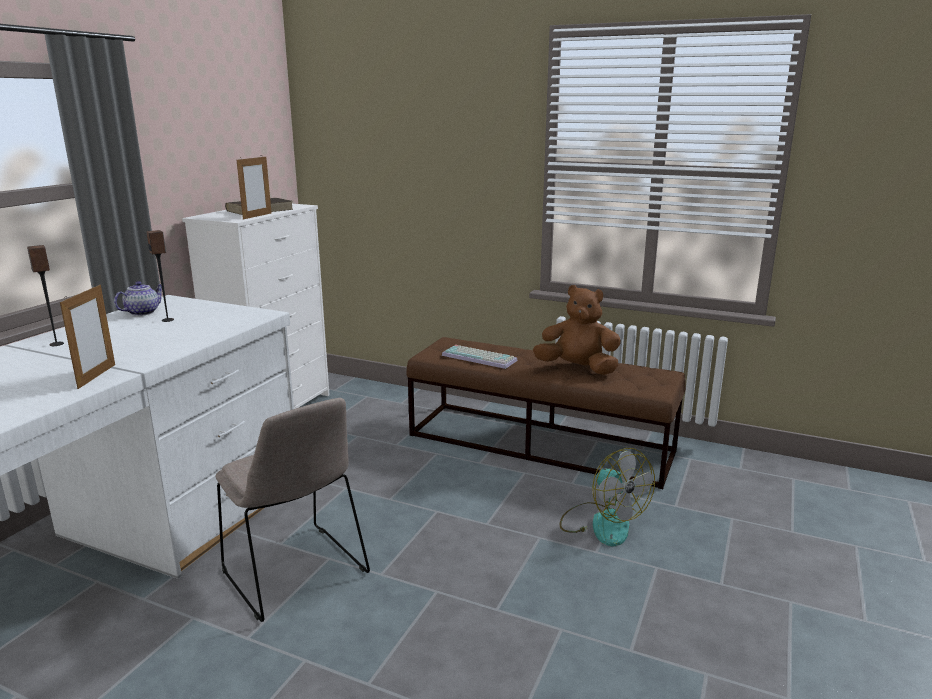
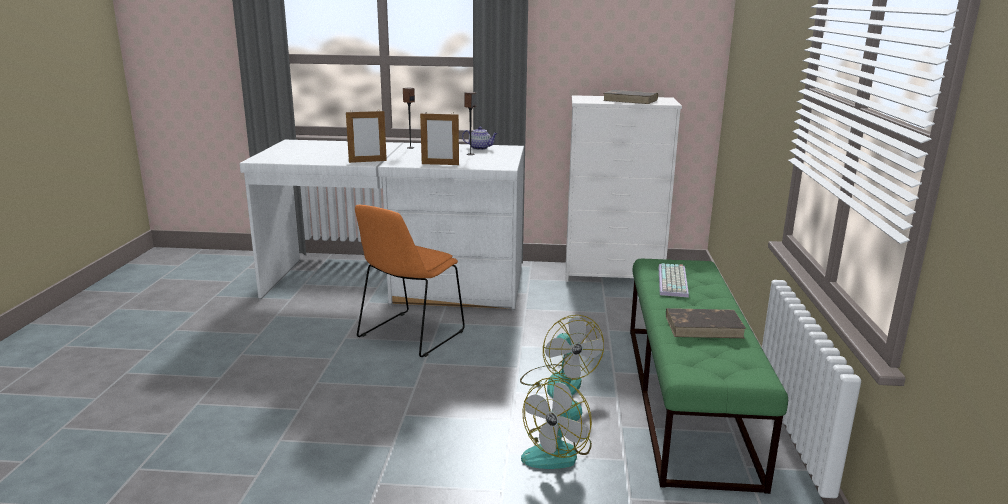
camera: 70 degrees right, 0 degrees up
(257, 216) = (604, 102): picture frame -> picture frame (440, 164)
(296, 574) = (409, 335): beige chair -> orange chair
(479, 494) = (558, 381): none -> fan
(540, 443) = (687, 398): brown bench -> green bench
(577, 368) = (704, 327): brown plush toy -> brown book

